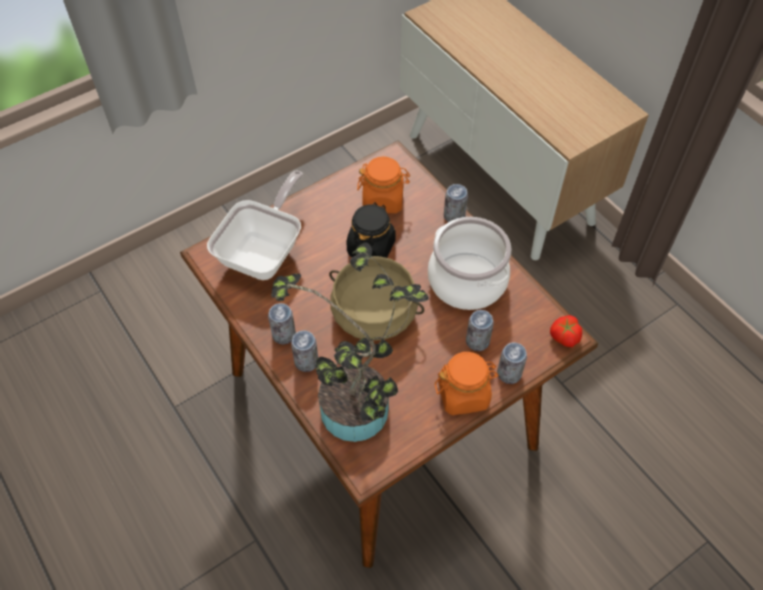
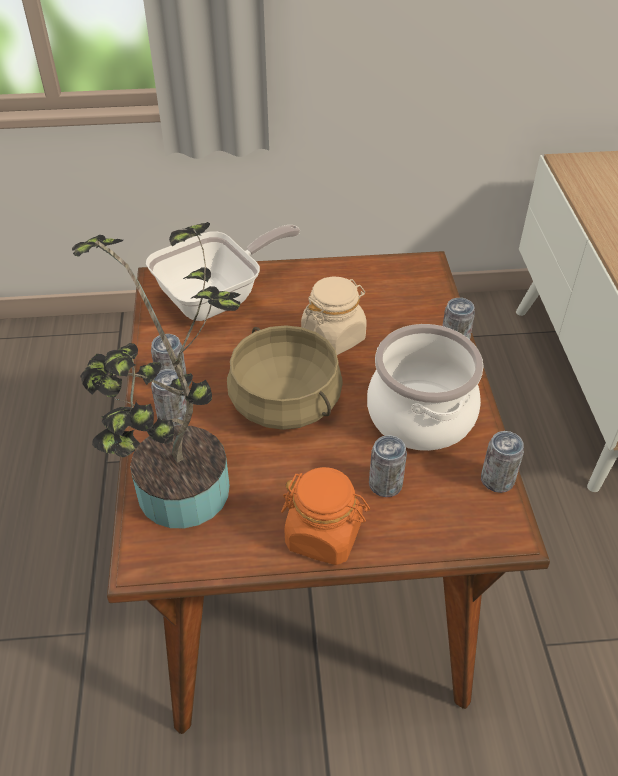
camera: 30 degrees right, 10 degrees down
(371, 247) = (333, 337): black jar -> beige jar
(383, 200) = (382, 298): orange jar -> none
(509, 373) = (399, 539): can -> can (497, 480)
(564, 336) = (504, 530): tomato -> none

